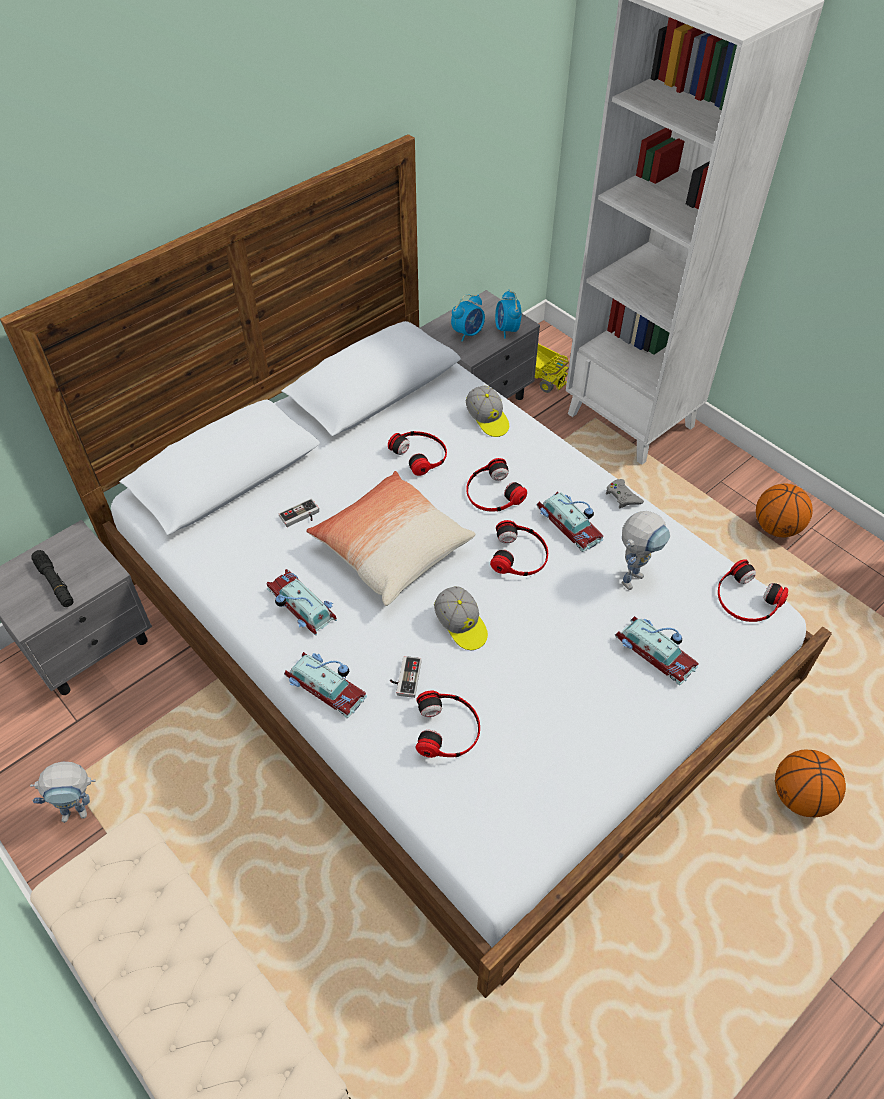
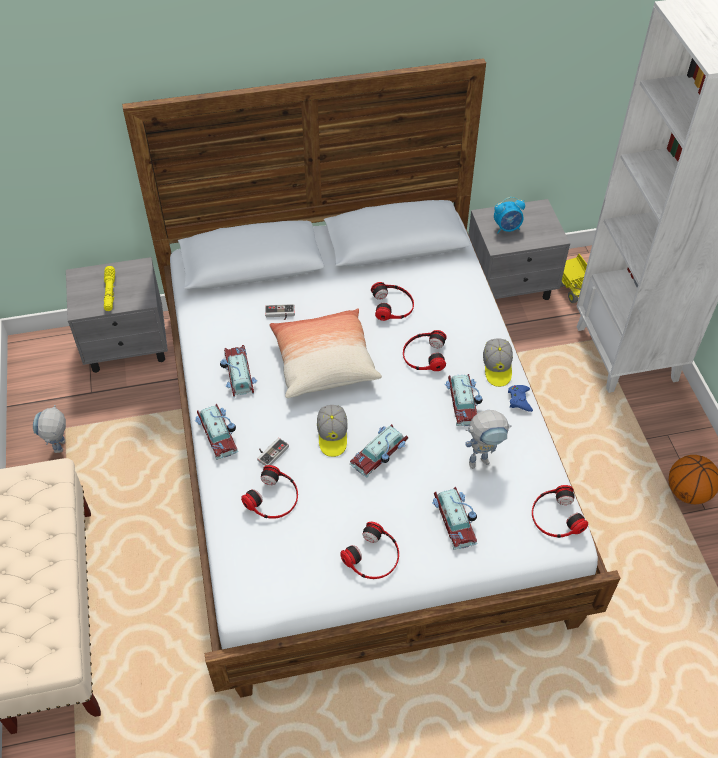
camera: 30 degrees right, 0 degrees up
(55, 583) = (110, 292): black flashlight -> yellow flashlight
(82, 811) = (60, 450): toy robot -> toy robot turned 75 degrees clockwise
(487, 419) = (461, 299): cap -> cap (497, 368)
(507, 330) = (540, 237): alarm clock -> none
(520, 555) = (410, 407): headphones -> headphones (373, 556)
(526, 619) = (380, 453): none -> toy car
(622, 496) = (519, 400): grey game controller -> blue game controller
(800, 797) = (546, 698): basketball -> none

